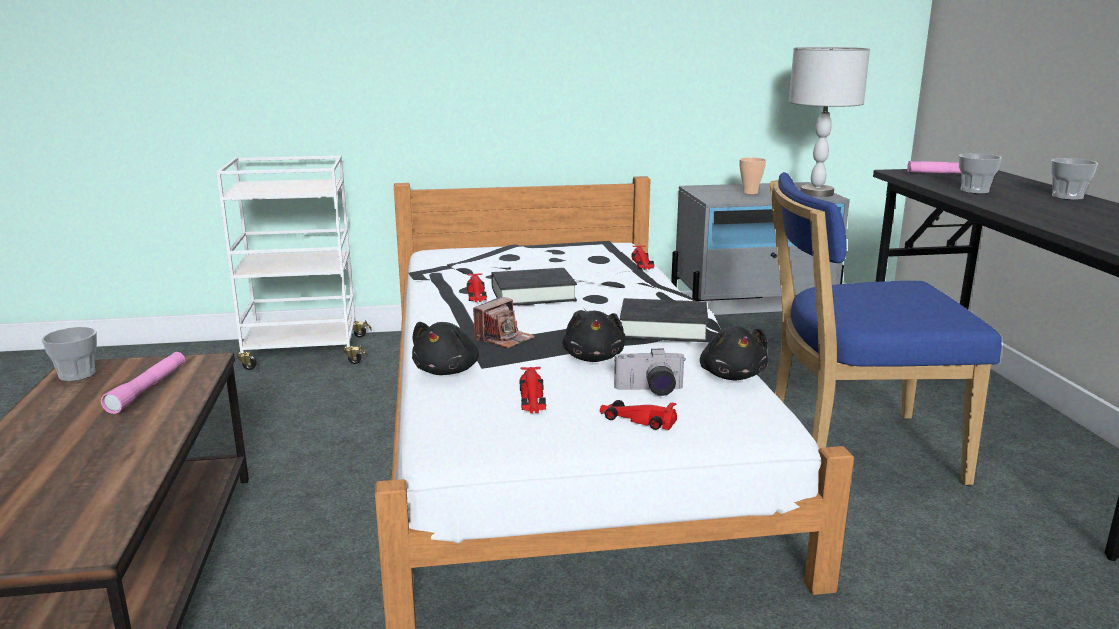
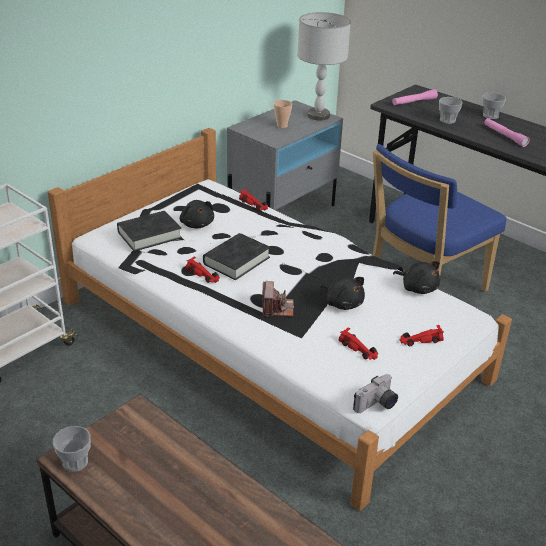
camera: 40 degrees left, 15 degrees up
(148, 389) = (147, 448): pink flashlight -> pink flashlight (504, 136)
(447, 370) = (287, 348): black plush toy -> black plush toy (197, 224)
(649, 391) = (400, 317): camera -> camera (377, 405)
(663, 328) = (346, 264): black book -> black book (149, 235)

